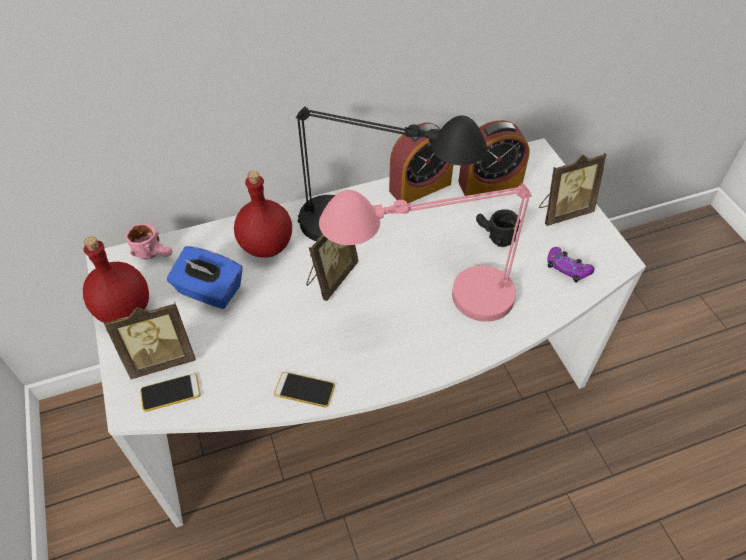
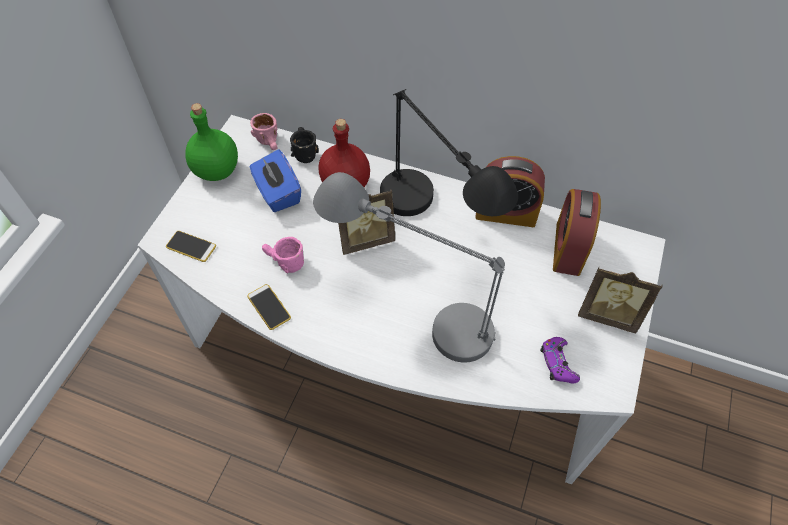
camera: 40 degrees right, 5 degrees up
(124, 309) = (217, 170): red bottle -> green bottle
(162, 359) = (207, 220): picture frame -> none
(278, 344) = (283, 263): none -> pink mug
(429, 306) = (413, 312): pink table lamp -> grey table lamp
(489, 184) = (568, 248): alarm clock -> alarm clock turned 75 degrees clockwise
(493, 236) = (523, 293): black mug -> black mug (303, 151)

